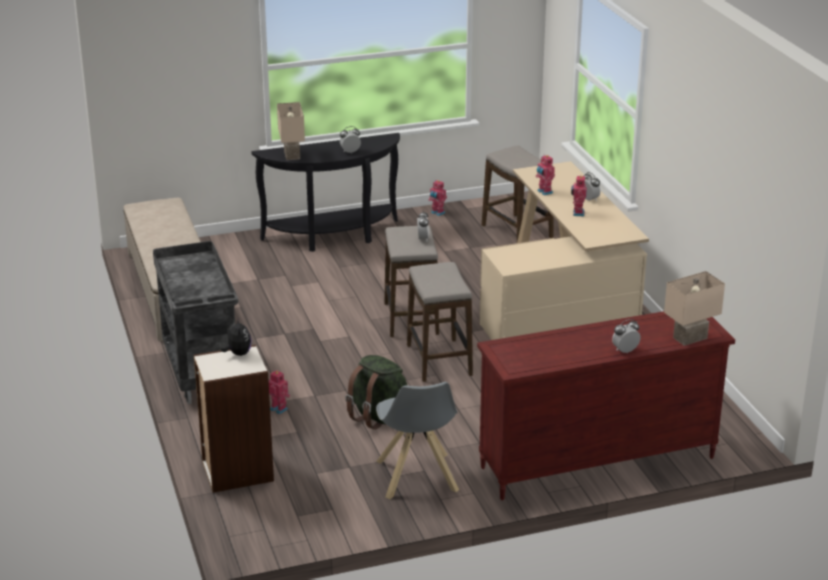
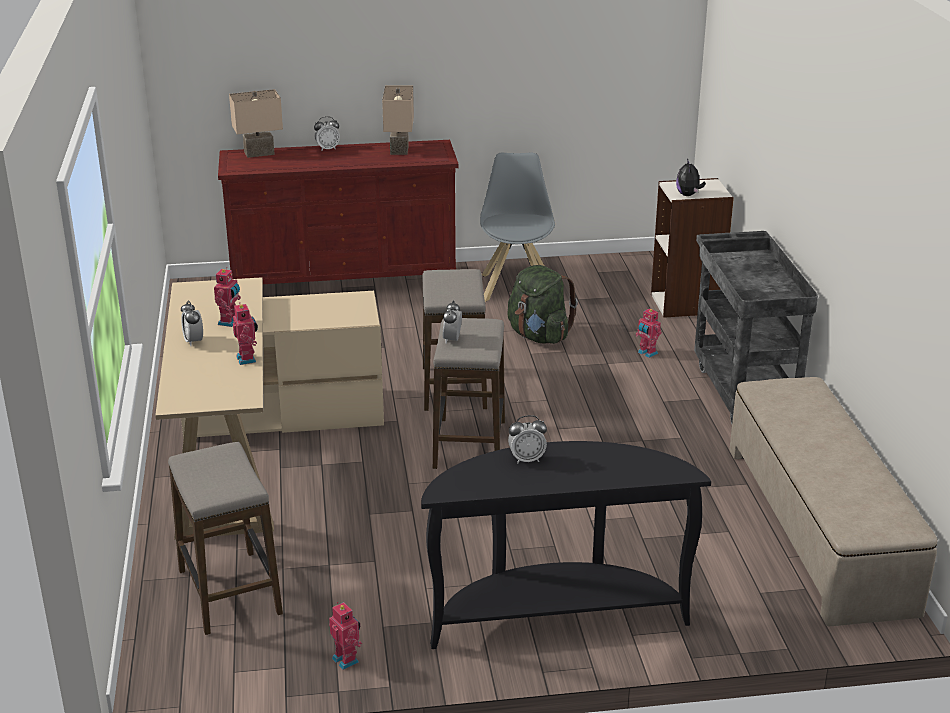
camera: 170 degrees left, 0 degrees up
(290, 155) = (636, 462): beige table lamp -> beige table lamp (401, 150)

